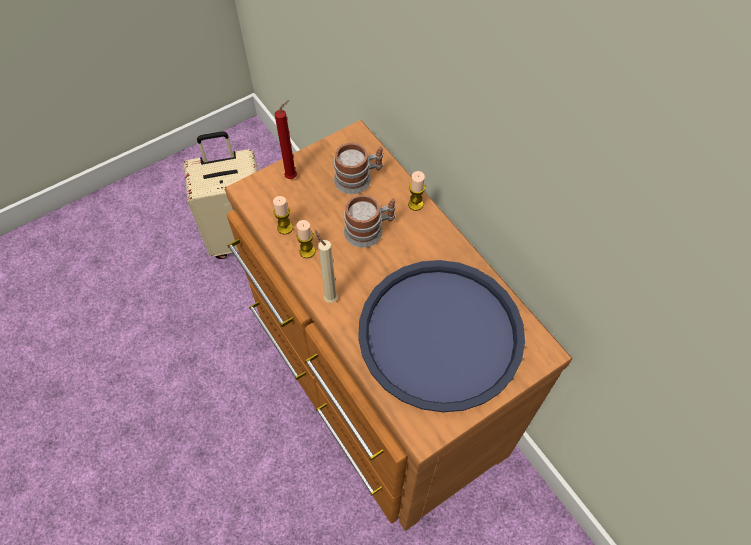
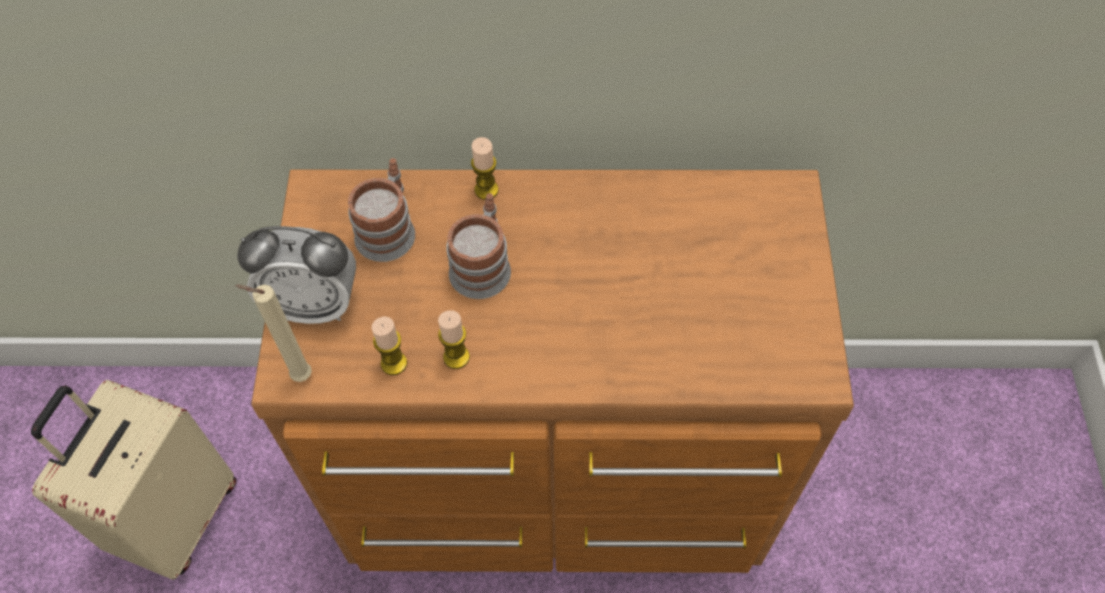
camera: 55 degrees left, 0 degrees up
(293, 176) = (314, 304): red candle -> alarm clock
(329, 297) = (551, 371): beige candle -> beige candle (298, 376)
(440, 334) = (697, 278): blue tray -> none

